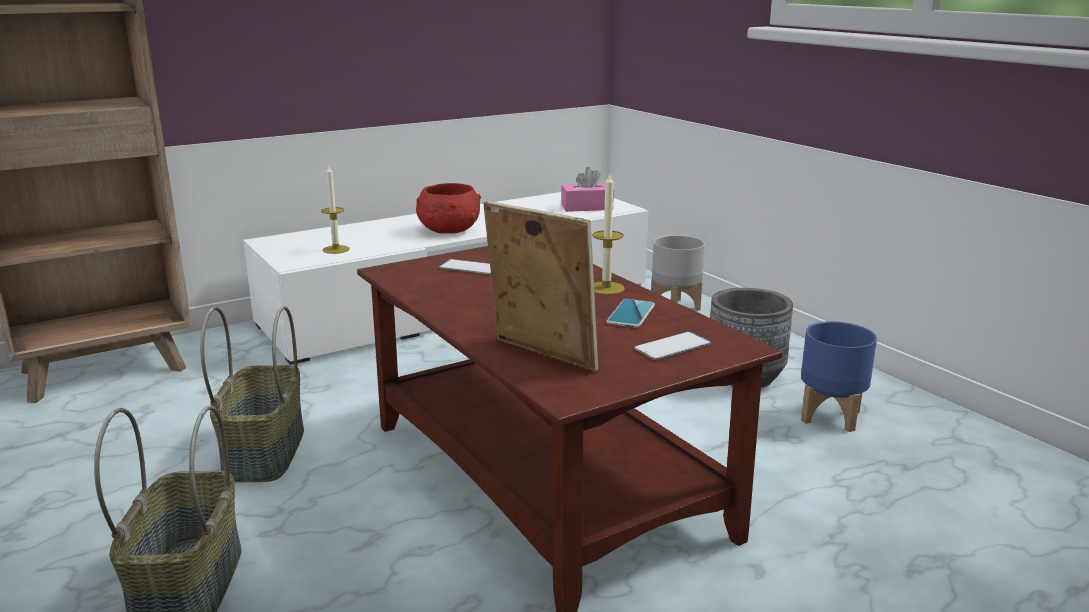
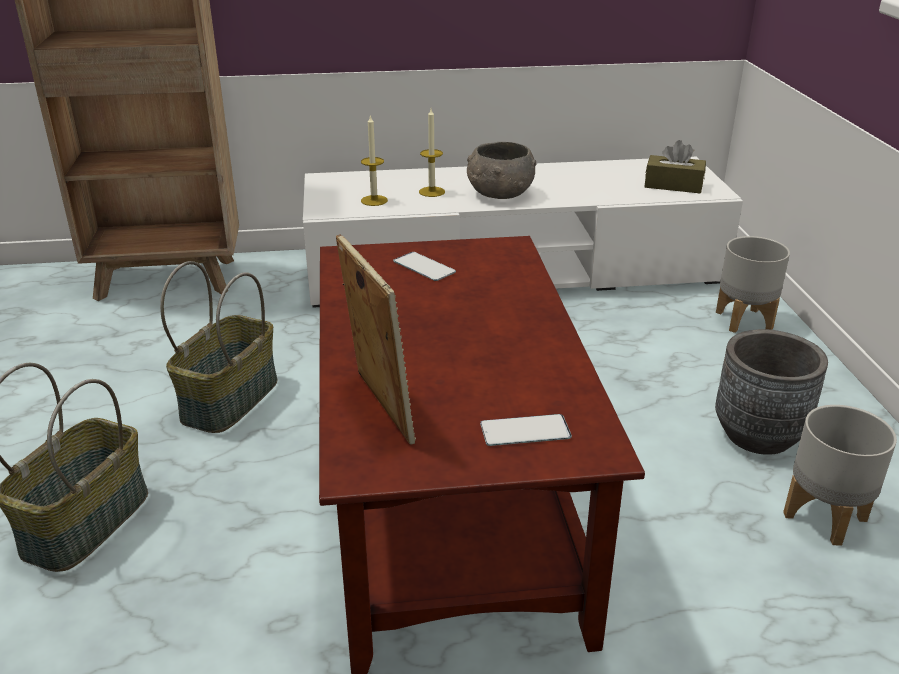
camera: 25 degrees right, 10 degrees up
(448, 230) = (499, 194): red bowl -> grey bowl
(587, 207) = (673, 185): pink tissue box -> brown tissue box
(606, 288) = (534, 327): candle -> candle (431, 192)
(631, 314) = (525, 371): phone -> none
(831, 416) = (826, 517): blue planter -> grey planter

